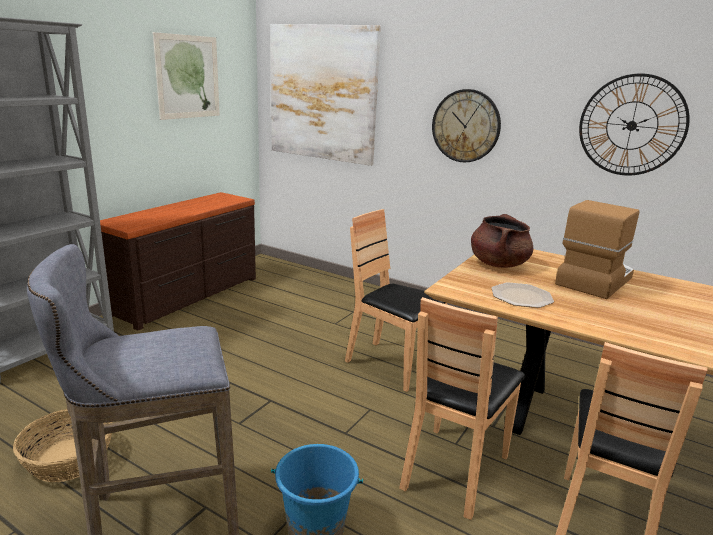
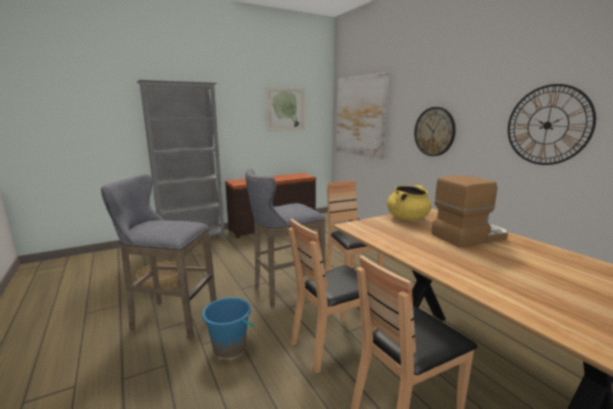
camera: 30 degrees right, 5 degrees down
(313, 406) = (285, 290): none -> grey stool
(498, 264) = (407, 218): brown cooking pot -> yellow cooking pot
(522, 297) = (393, 236): plate -> none

